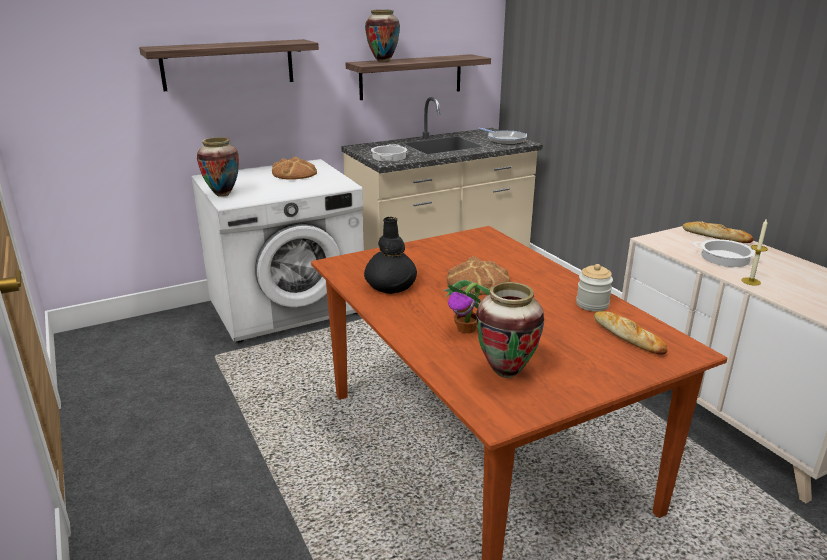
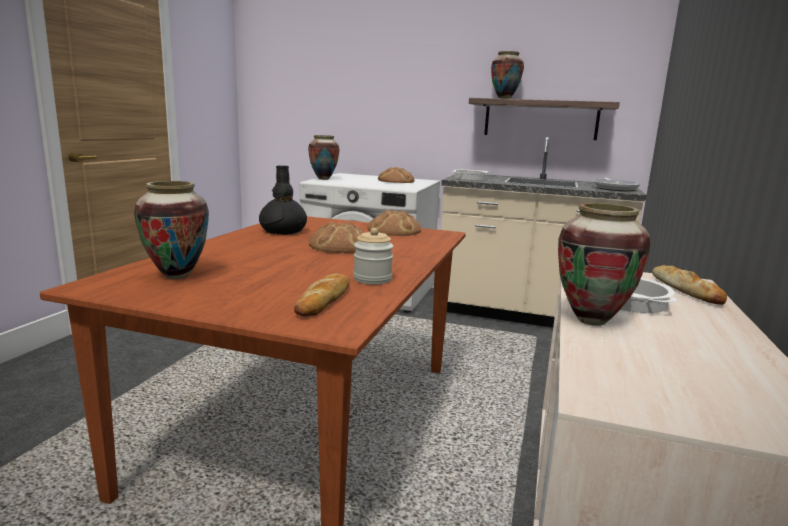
camera: 45 degrees right, 10 degrees down
(228, 64) = (378, 92): shelf -> none
(450, 245) = (394, 230): none -> bread
(467, 329) = (242, 256): potted plant -> none
(751, 281) = (591, 320): candle -> vase

